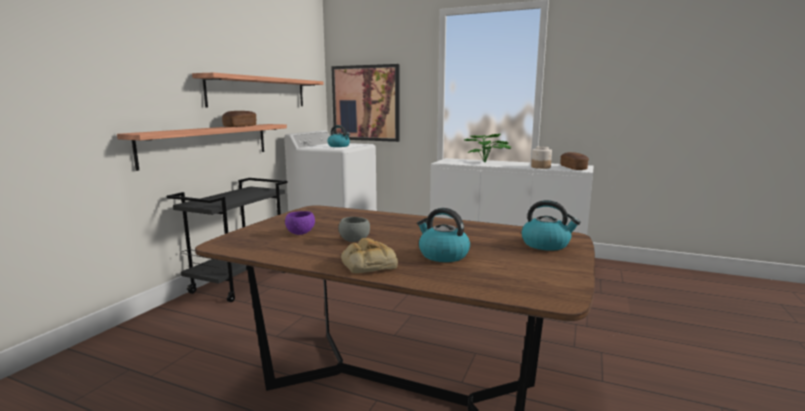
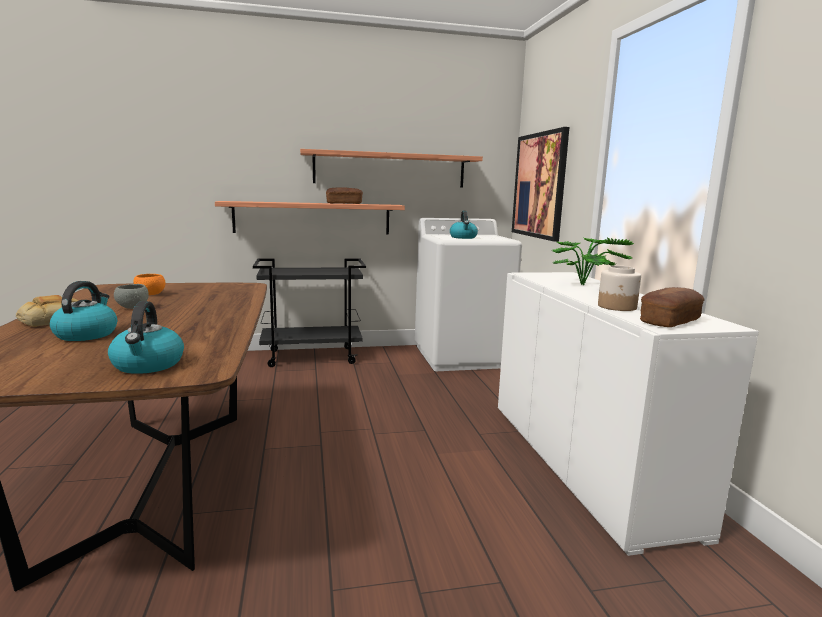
camera: 55 degrees right, 0 degrees up
(300, 233) = (150, 294): purple bowl -> orange bowl

